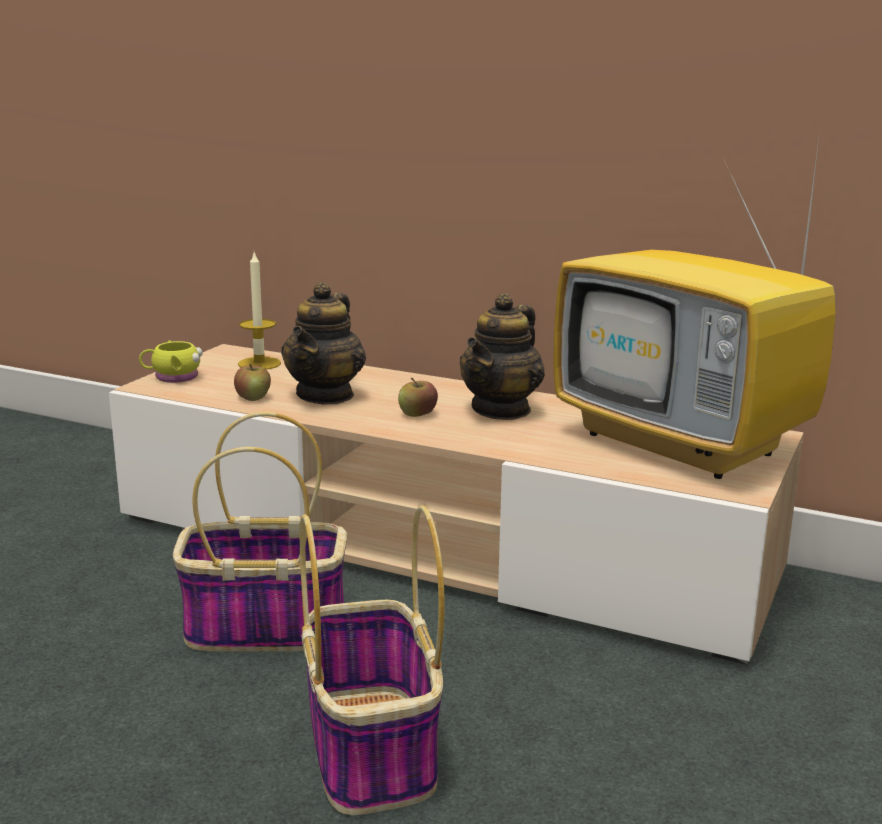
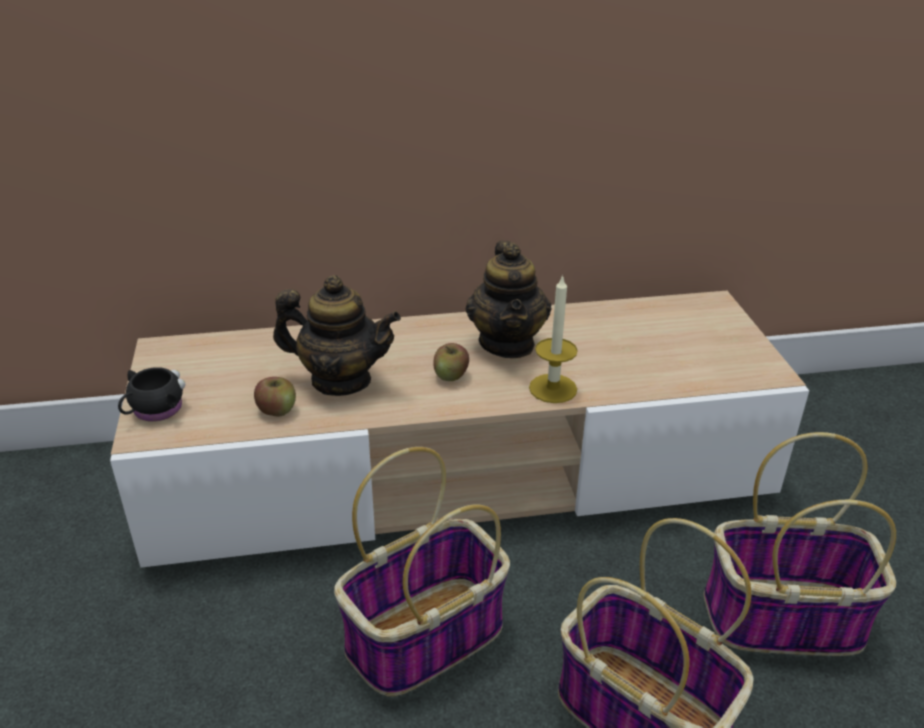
camera: 35 degrees left, 15 degrees up
(172, 377) = (154, 411): yellow mug -> black mug
(259, 363) = (218, 357): candle -> candle (553, 388)
(326, 395) = (340, 380): teapot -> teapot turned 60 degrees counterclockwise
(612, 751) = (781, 619): none -> basket
(686, 444) = (679, 335): television -> none

